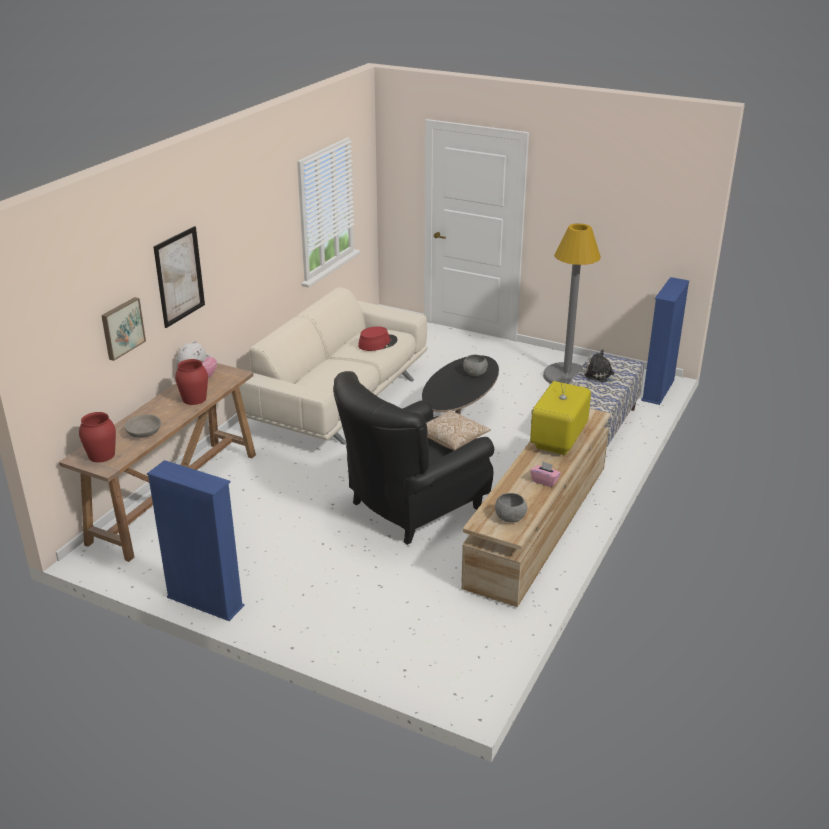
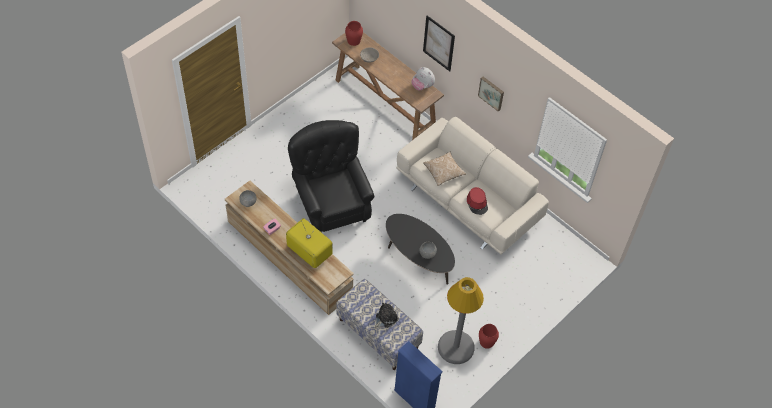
camera: 105 degrees right, 25 degrees up
(122, 328) = (400, 22): picture -> picture (491, 93)
(194, 399) = (398, 82): red vase -> red vase (486, 342)
(205, 602) = (291, 104): blue bookcase -> none
(452, 439) = (331, 201): pillow -> pillow (443, 172)

